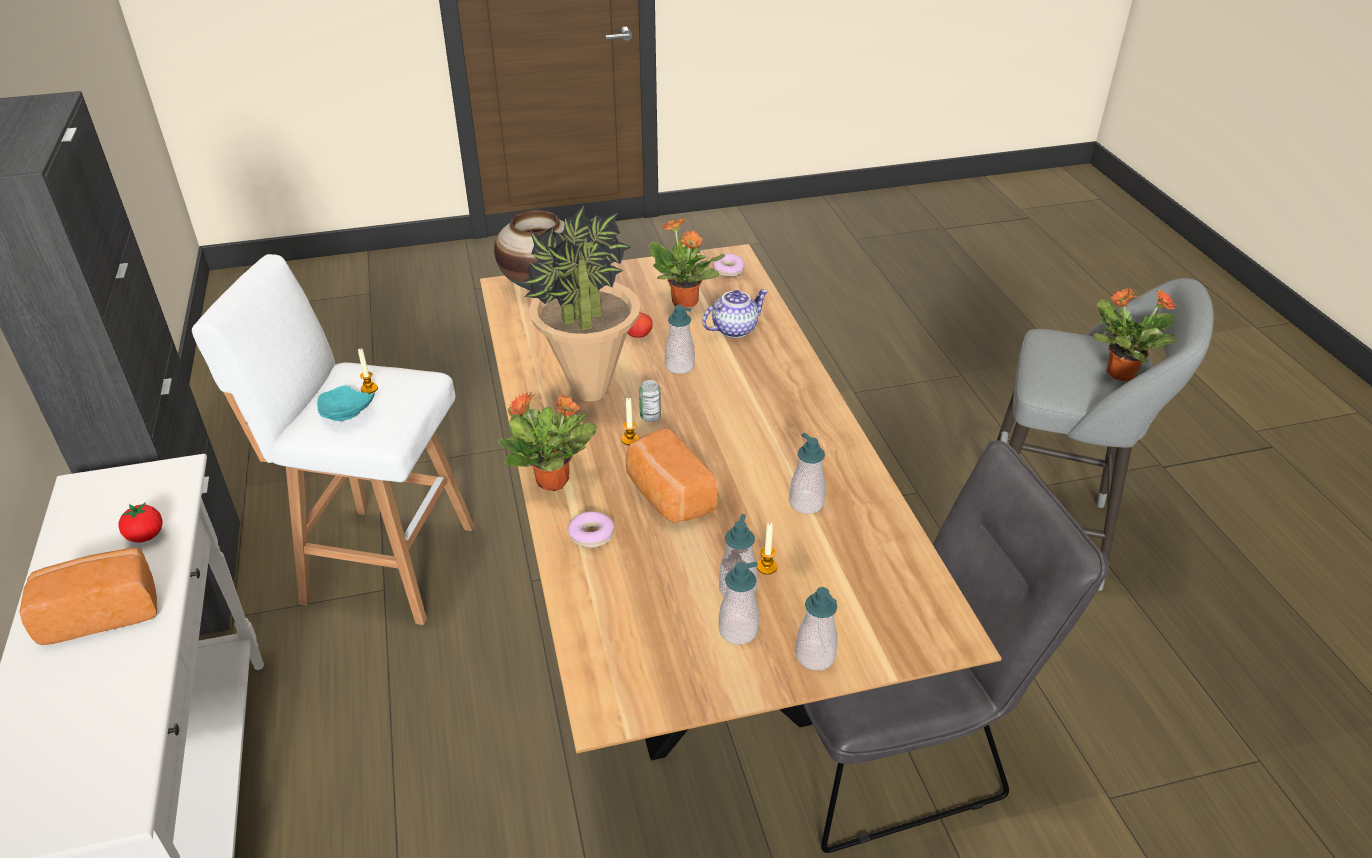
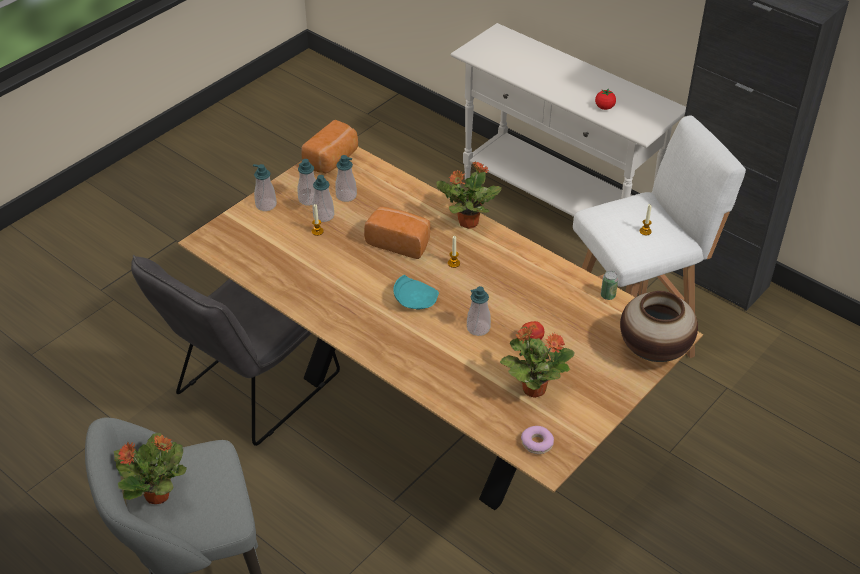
camera: 145 degrees right, 5 degrees up
(102, 611) = (572, 82): bread -> bread (333, 160)
(345, 413) = (633, 212): turquoise plate -> turquoise plate (415, 300)
(590, 391) = (512, 282): potted plant -> none
(591, 535) = (417, 207): donut -> none
(650, 417) = (458, 283): can -> can (608, 295)
(734, 329) = (473, 380): teapot -> none
(806, 503) = (321, 273): soap dispenser -> soap dispenser (346, 196)

